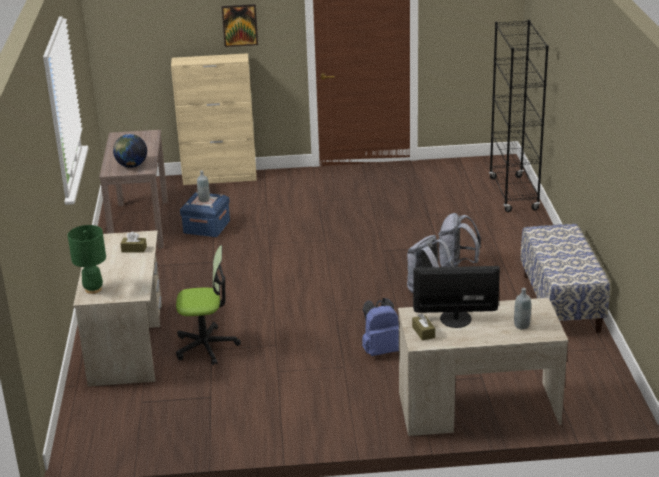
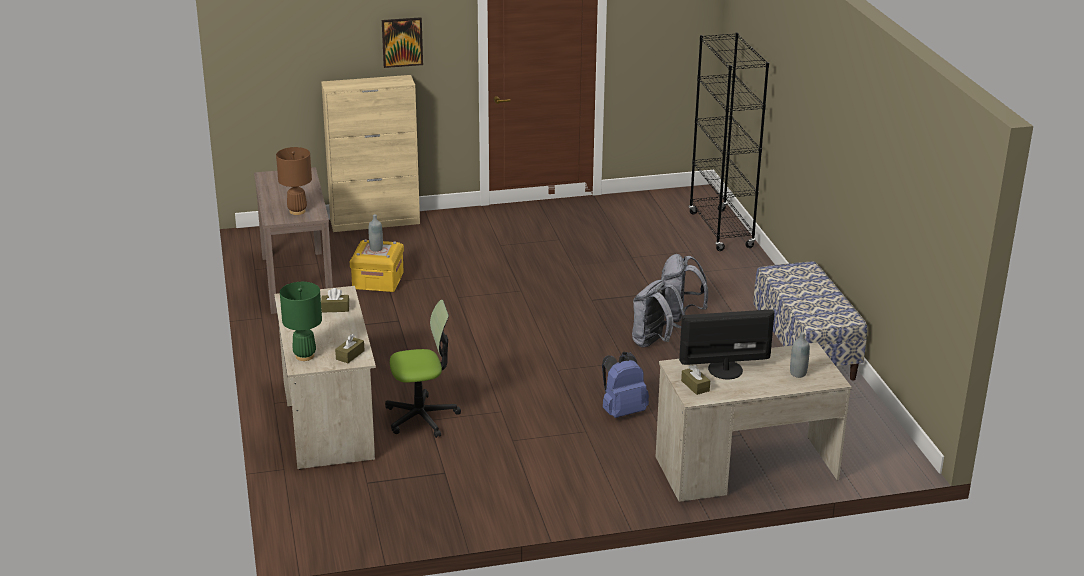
camera: 10 degrees left, 0 degrees up
(131, 166) = (297, 211): globe -> brown table lamp
(131, 290) = (350, 355): none -> brown tissue box
(206, 227) = (378, 281): blue storage box -> yellow storage box

